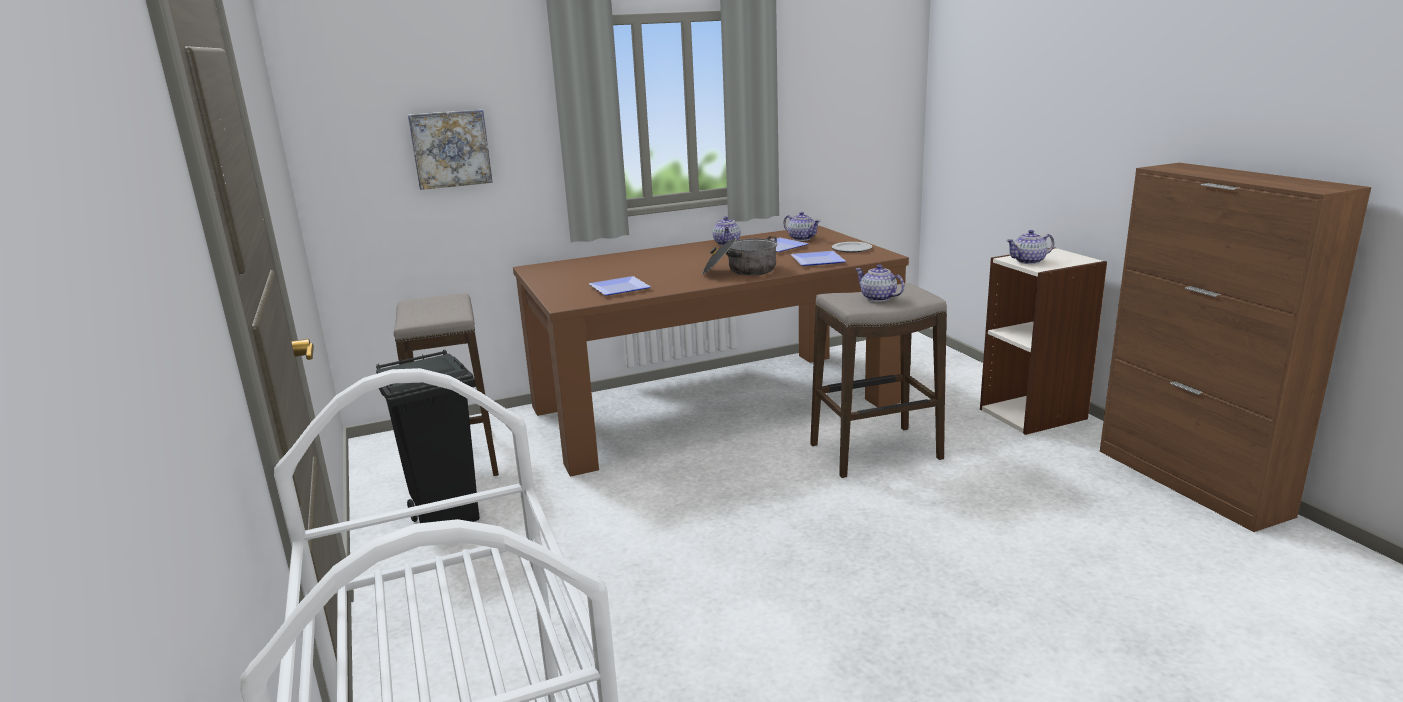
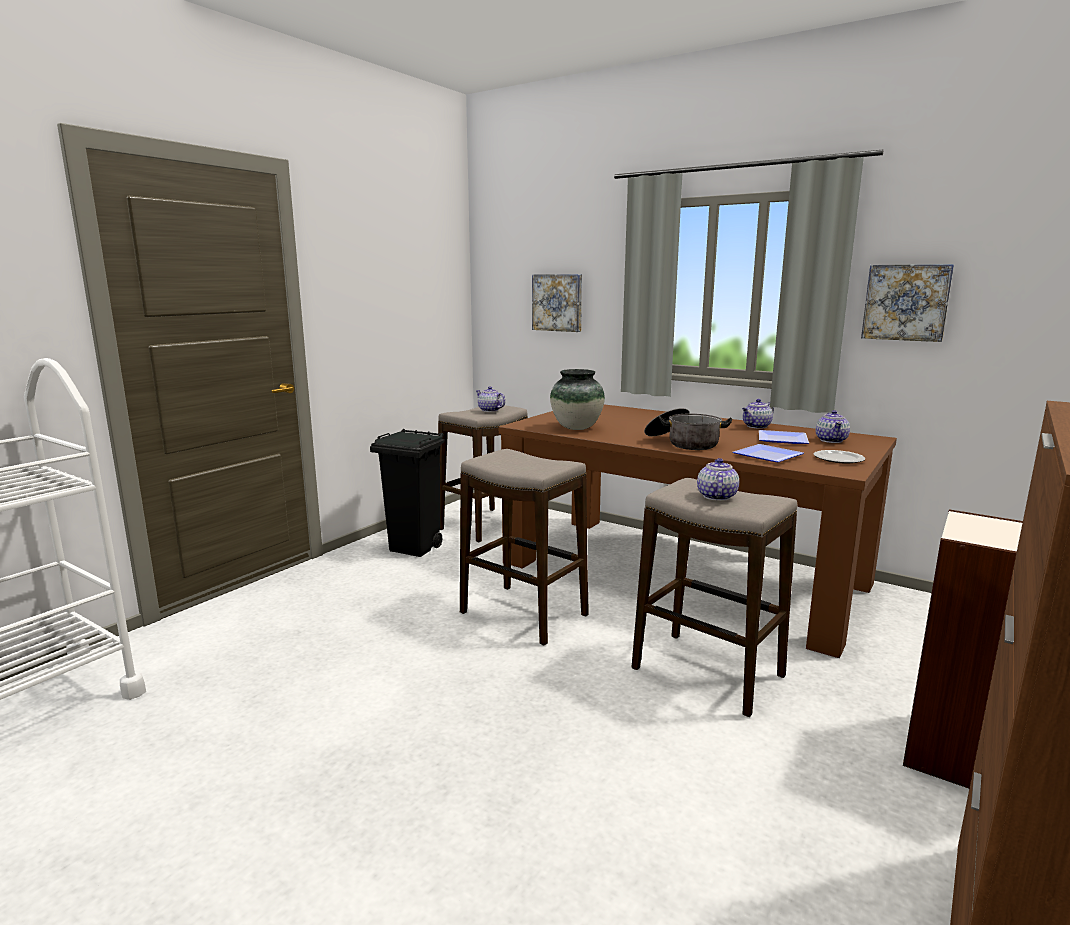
camera: 55 degrees right, 5 degrees down
(622, 289) = (577, 428): plate -> vase
(696, 497) = (523, 614): none -> stool
(809, 110) = (906, 302): none -> picture
(1029, 261) = (980, 527): teapot -> teapot (490, 410)

